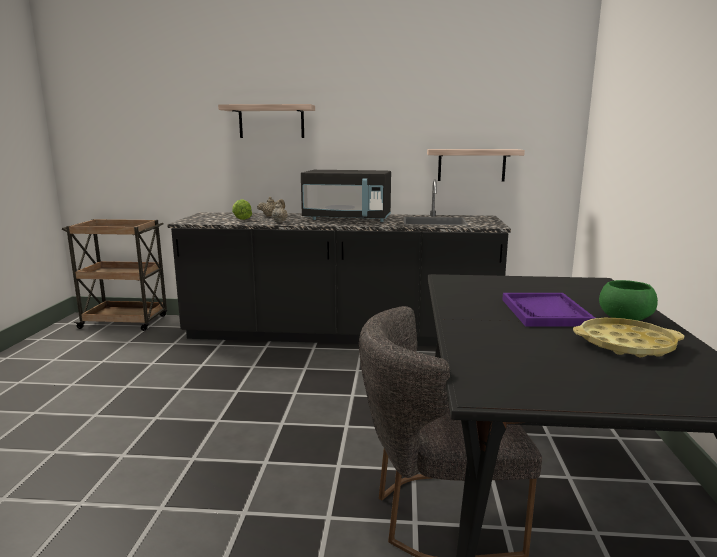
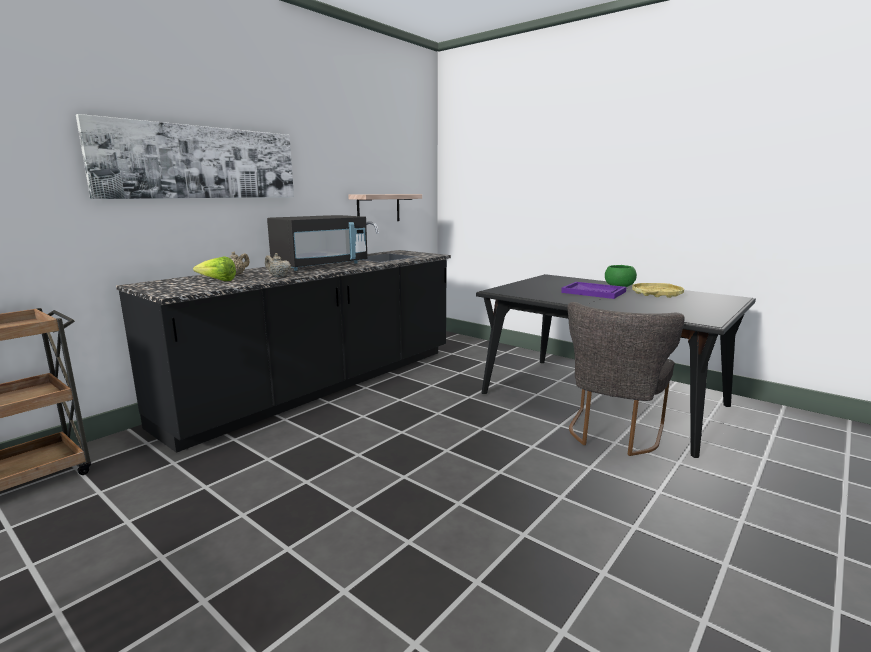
camera: 55 degrees left, 0 degrees up
(271, 122) = (201, 162): shelf -> picture

